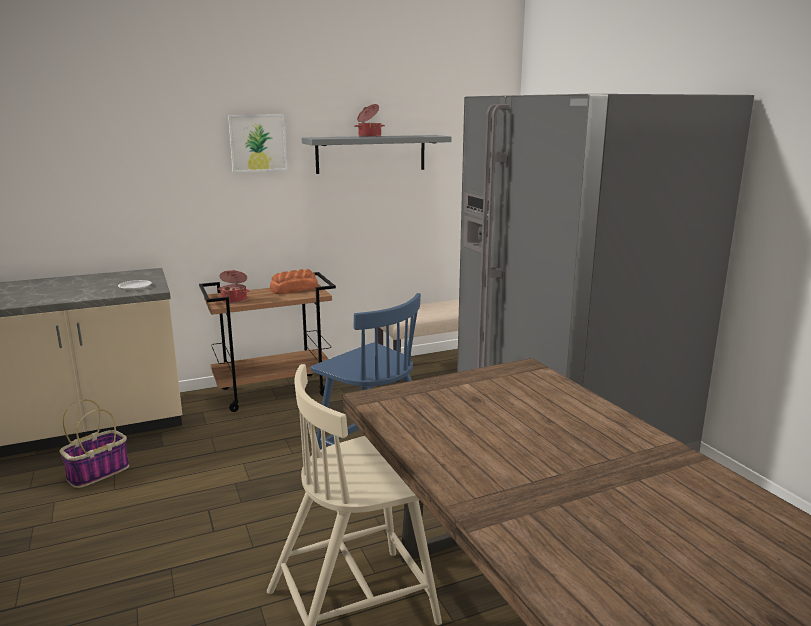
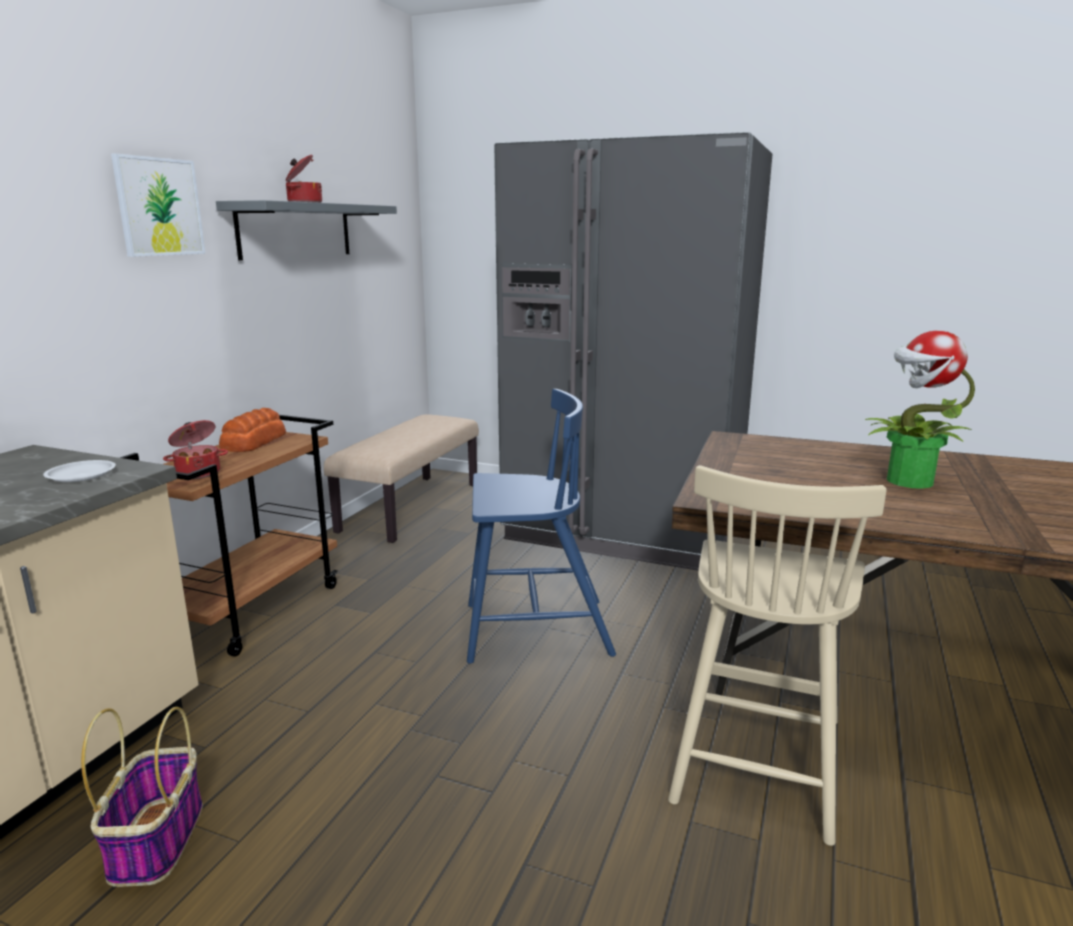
camera: 45 degrees left, 0 degrees up
(546, 445) = (907, 481): none -> potted plant

